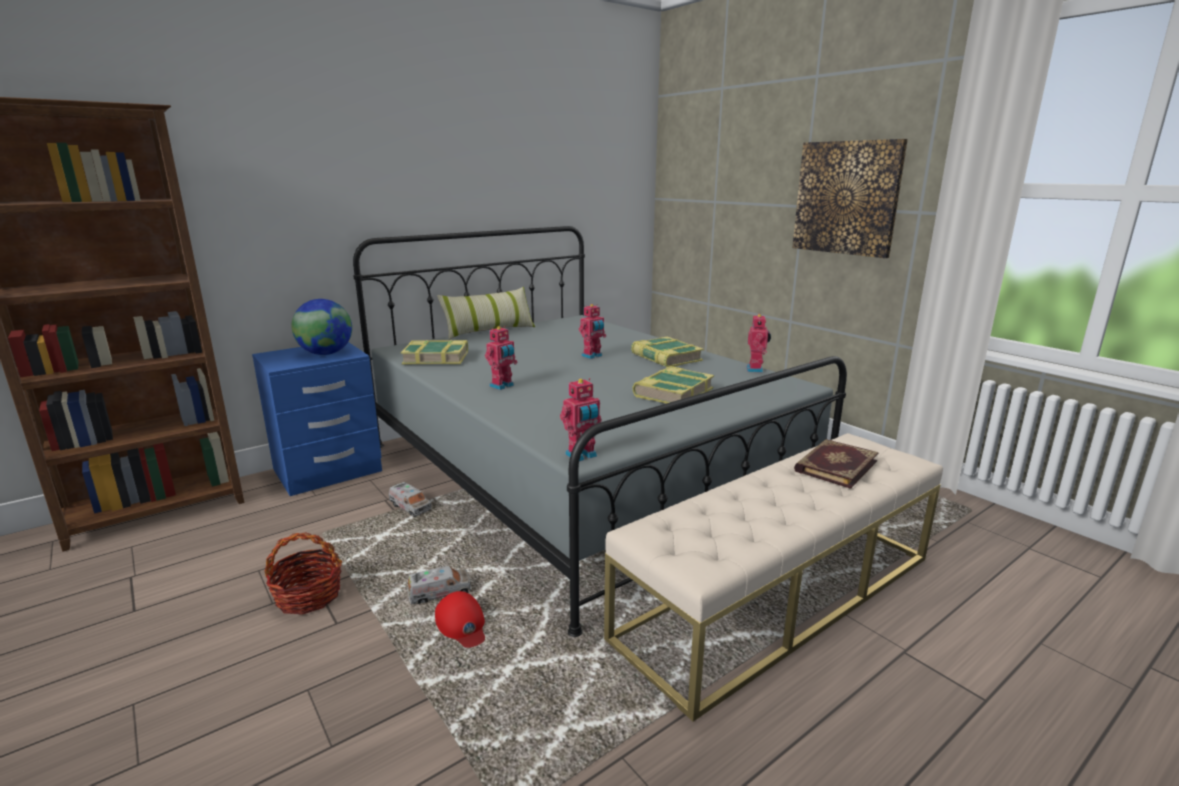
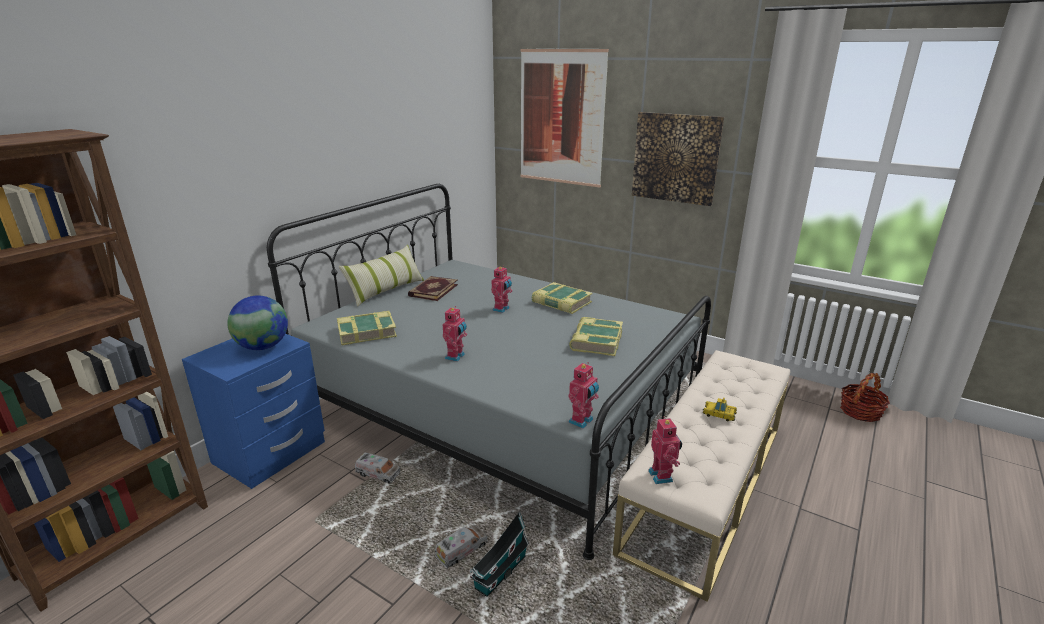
camera: 20 degrees left, 5 degrees up
(308, 596) = (348, 586): basket -> basket (860, 412)
(462, 625) = (499, 574): red cap -> toy house
(721, 158) = (561, 117): none -> picture
(756, 369) = (636, 306): toy robot -> toy robot (662, 476)
(792, 492) = (719, 414): none -> toy car
(834, 465) = (729, 383): book -> book (433, 290)

